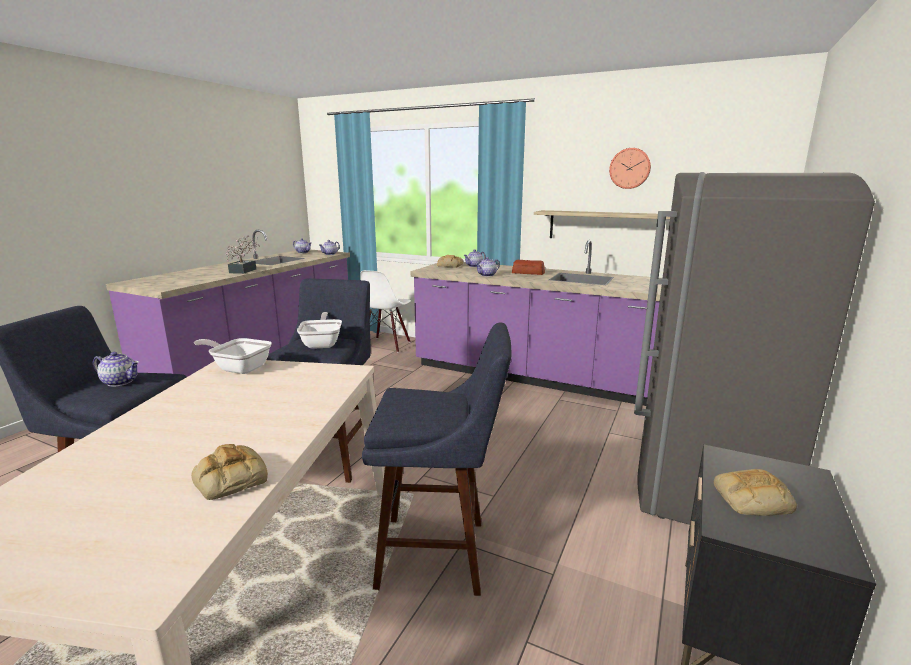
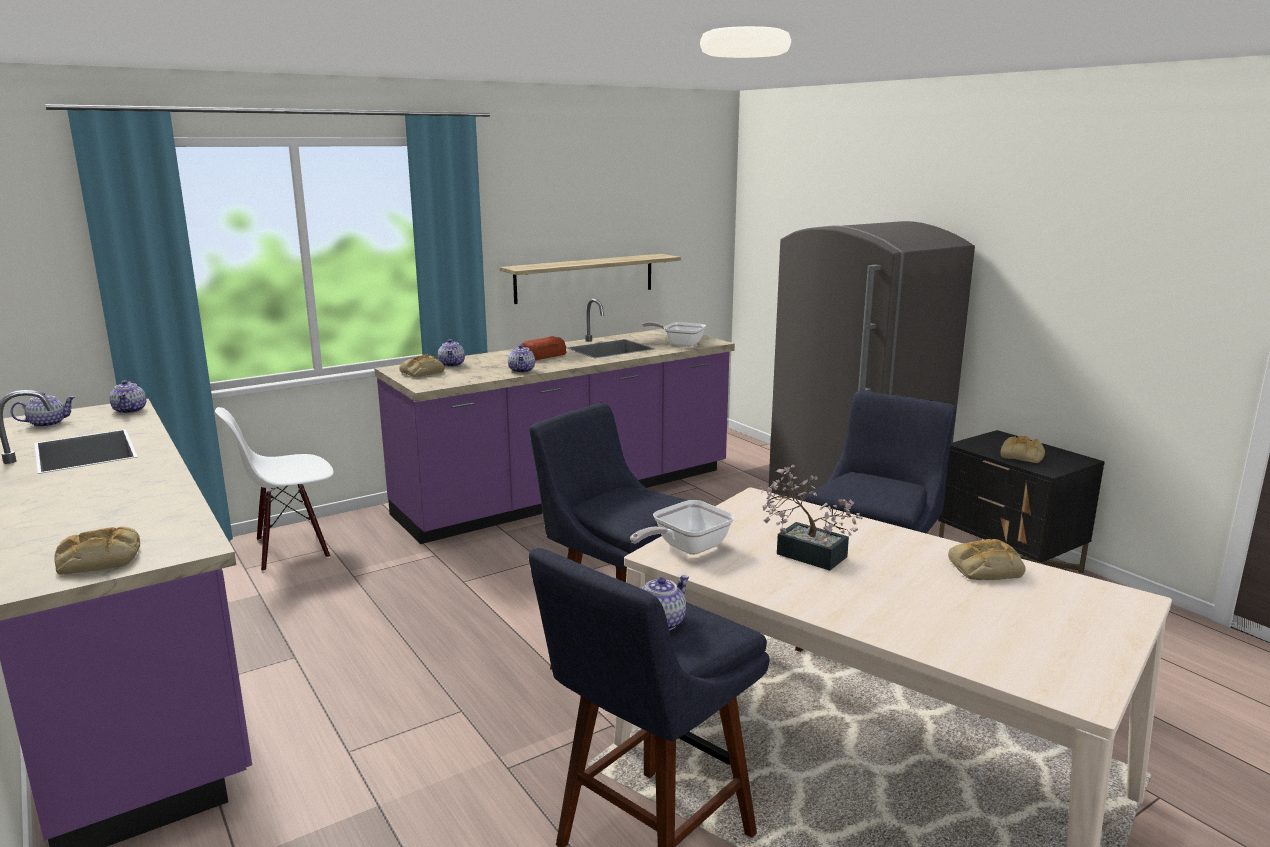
camera: 60 degrees left, 0 degrees up
(150, 283) = (98, 560): none -> bread
(245, 270) = (149, 478): potted plant -> potted plant (804, 552)
(323, 343) = (633, 499): frying pan -> frying pan (680, 344)
(386, 345) = (291, 549): white chair -> white chair turned 105 degrees clockwise
(630, 168) = (597, 204): wall clock -> none

